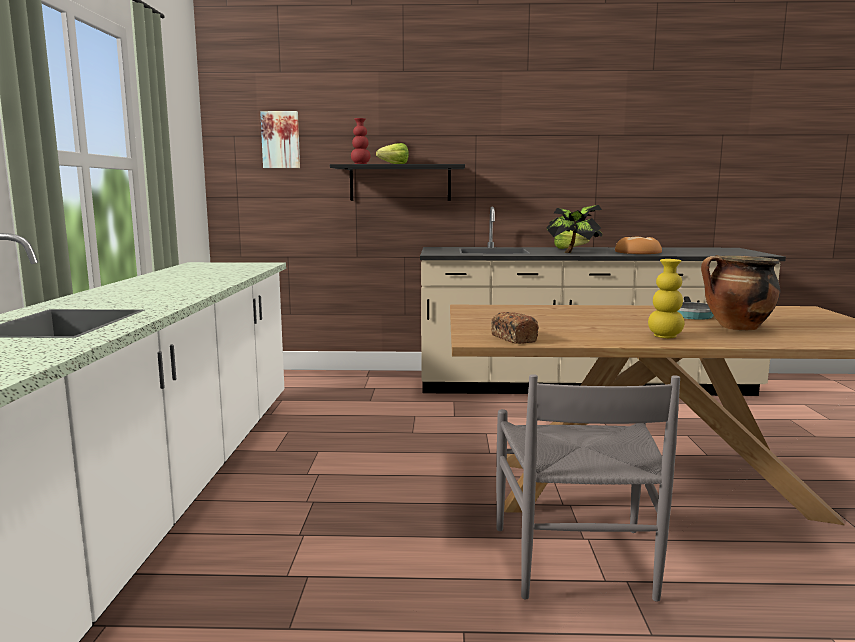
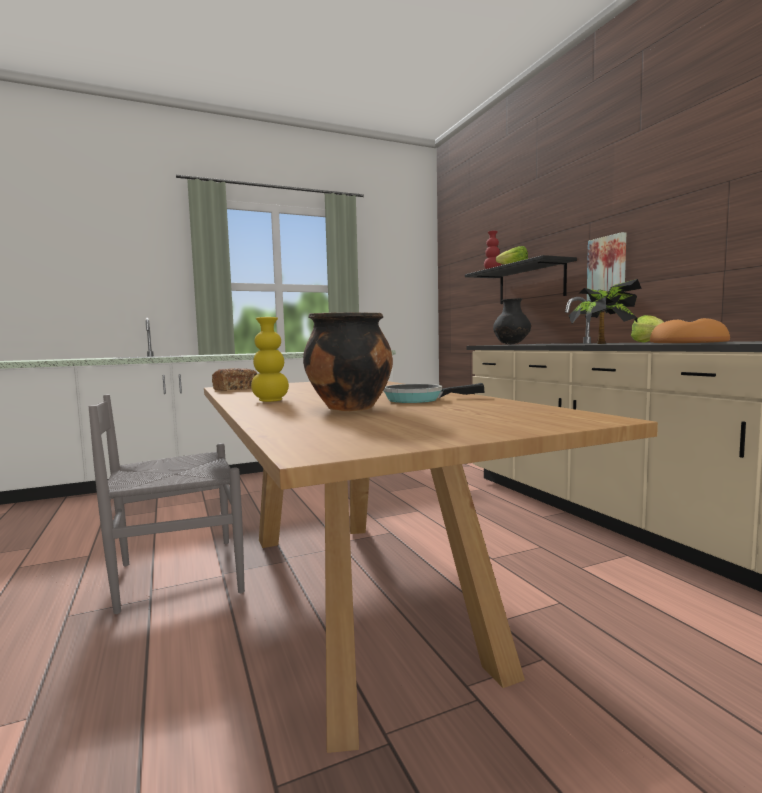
camera: 65 degrees right, 5 degrees down
(281, 140) = (468, 261): picture -> picture (607, 268)
(436, 251) = (511, 344): none -> black vase

